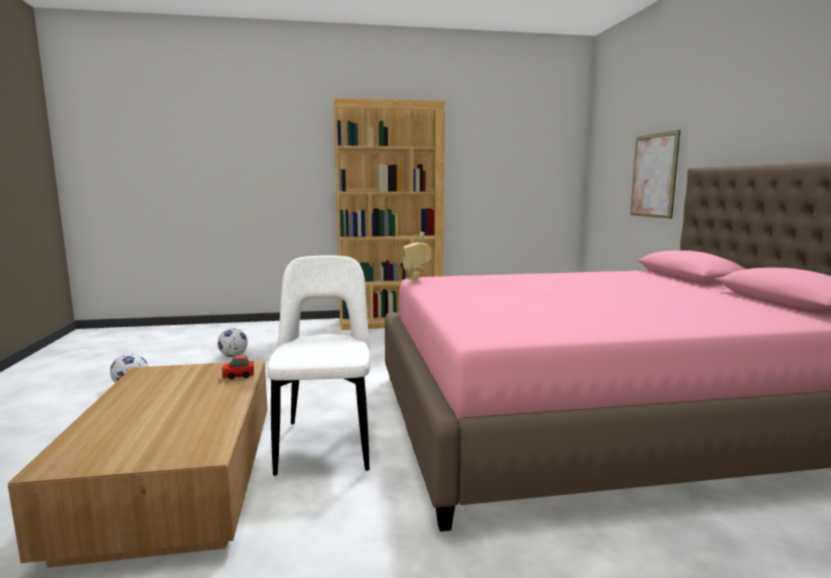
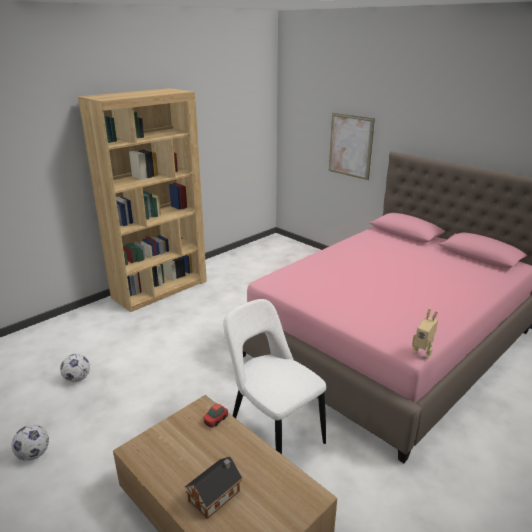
camera: 35 degrees left, 15 degrees up
(136, 417) = (216, 495): none -> toy house
(417, 280) = (270, 286): toy robot -> toy robot (423, 352)

